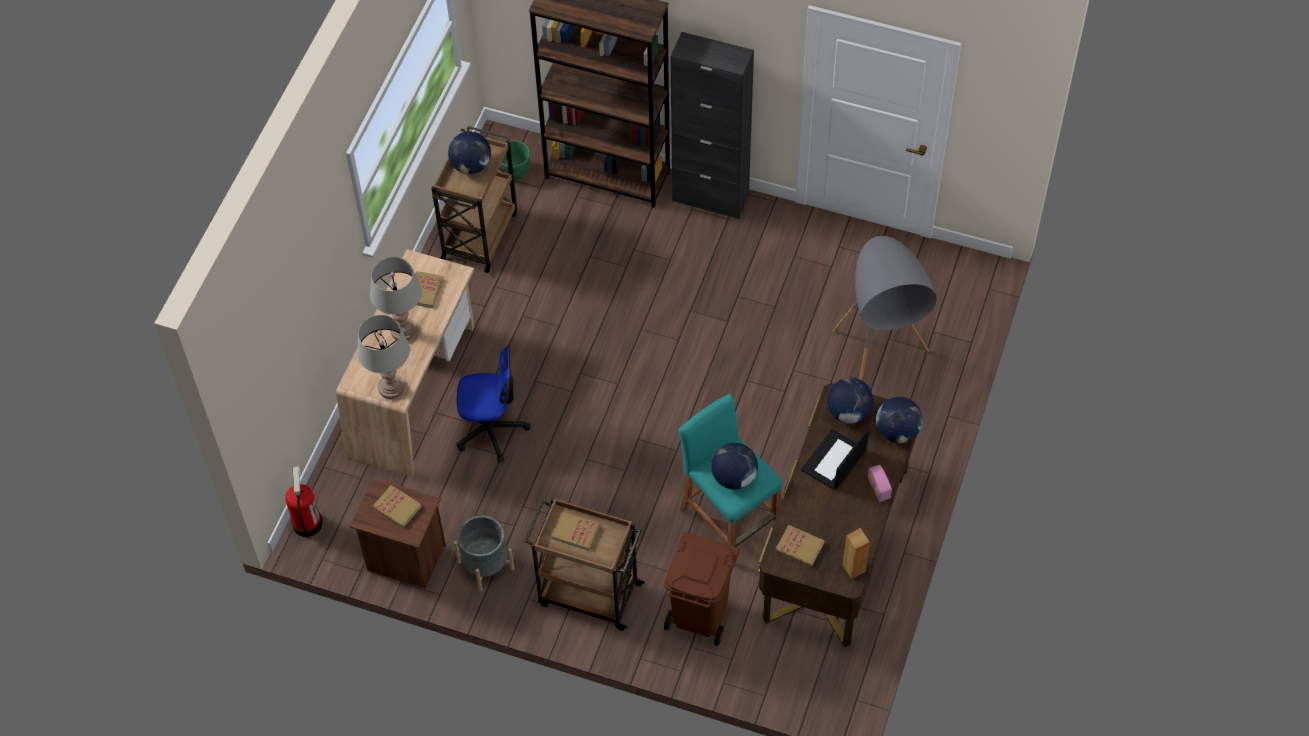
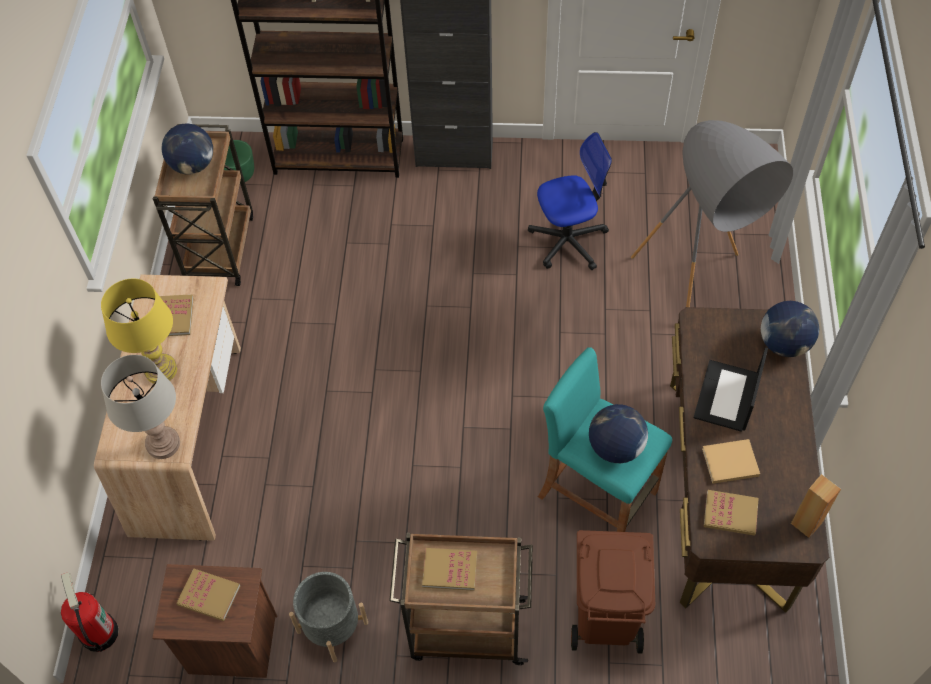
camera: 15 degrees left, 0 degrees up
(403, 331) = (161, 370): grey table lamp -> yellow table lamp
(491, 429) = (291, 459): office chair -> office chair (568, 241)
(814, 510) = (728, 462): none -> beige book
(848, 412) = (719, 335): globe -> none
(878, 488) = (792, 416): radio -> none

